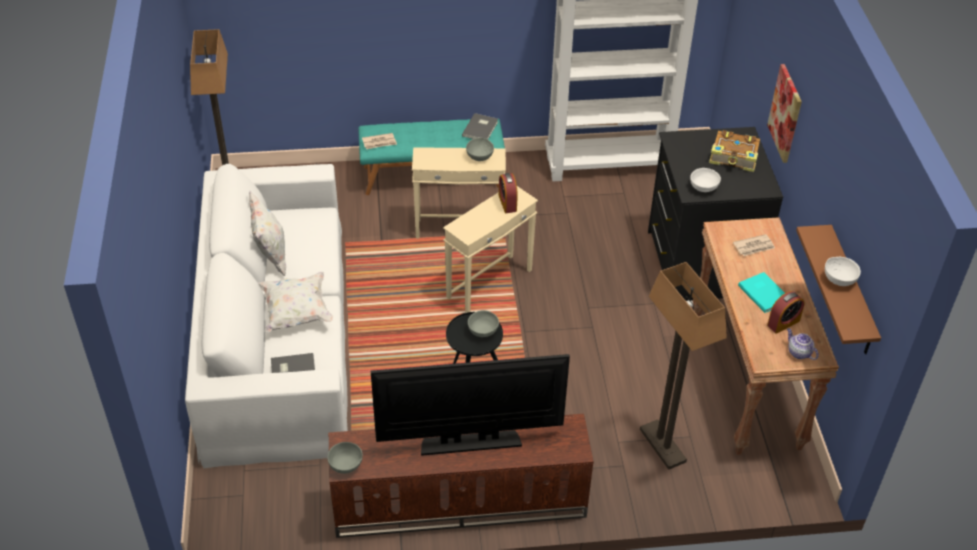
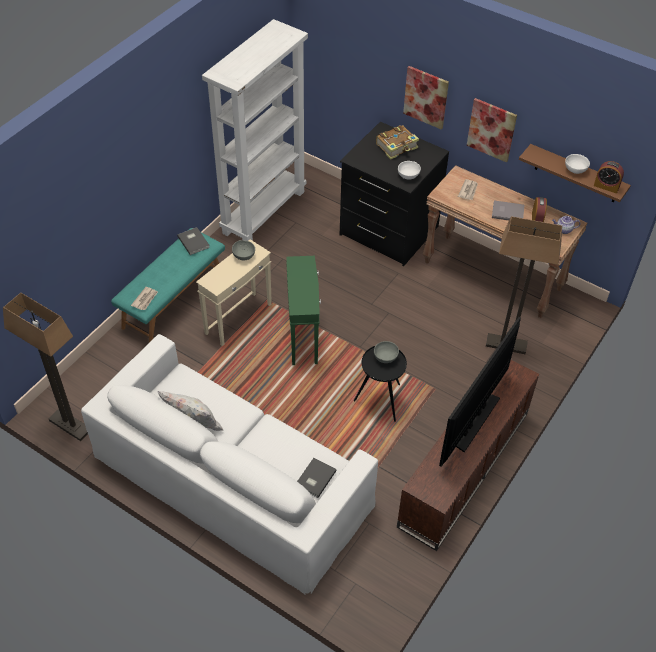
camera: 50 degrees left, 5 degrees up
(296, 312) = (263, 445): white pillow -> none
(346, 466) = (439, 496): grey bowl -> none
(490, 284) = (303, 336): beige side table -> green side table
(507, 203) = (301, 271): alarm clock -> alarm clock (606, 186)
(764, 293) = (507, 211): turquoise book -> grey book
(813, 186) = (491, 129): none -> picture

